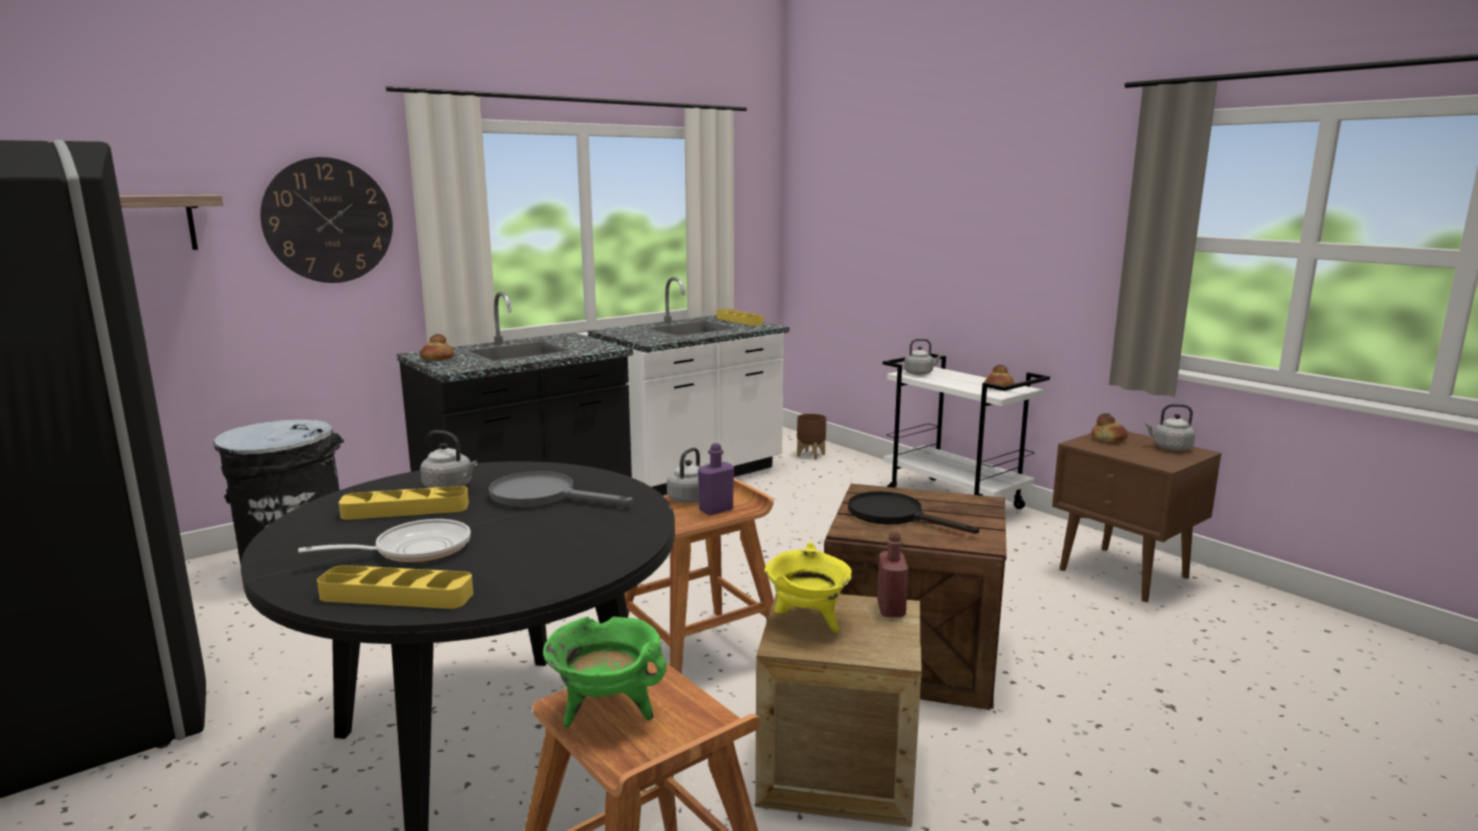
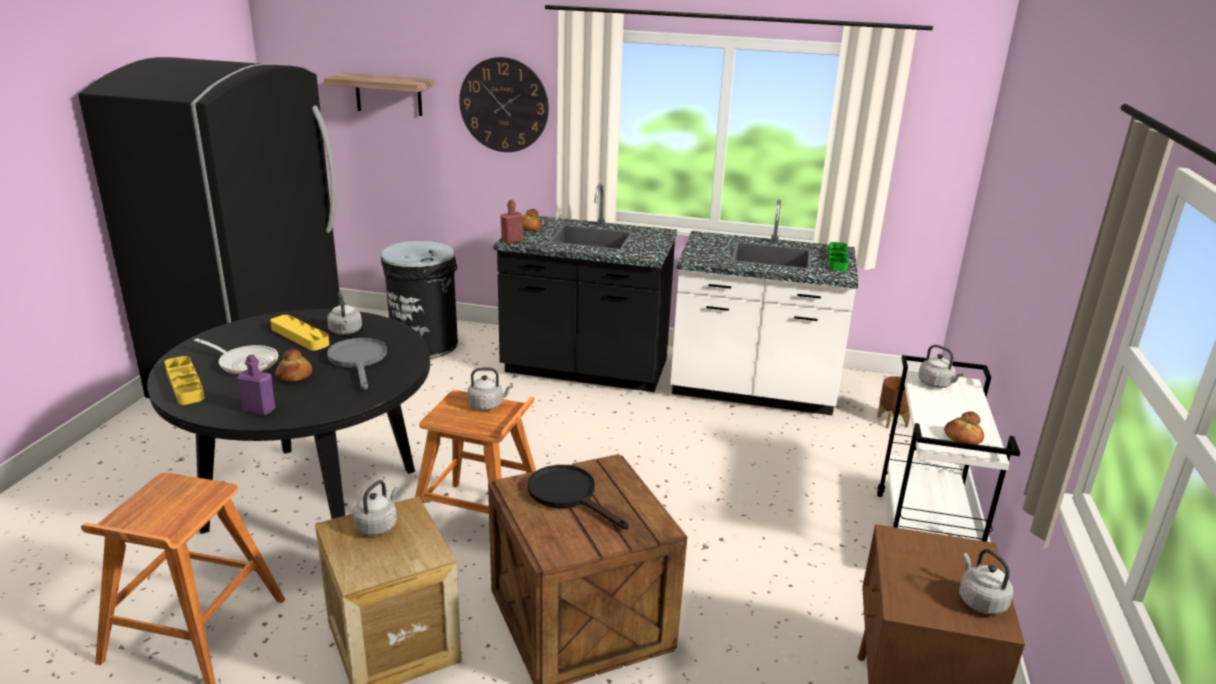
camera: 50 degrees right, 10 degrees up
(606, 711) = (166, 495): green cooking pot -> none
(716, 510) = (477, 422): purple bottle -> purple bottle (259, 410)
(739, 321) = (837, 260): yellow tray -> green tray
(808, 621) = (377, 525): yellow cooking pot -> grey kettle
(891, 609) = (428, 552): red bottle -> red bottle (512, 241)
(895, 516) = (569, 495): black frying pan -> black frying pan turned 45 degrees counterclockwise
(1108, 439) = (942, 552): bread -> bread (294, 376)

